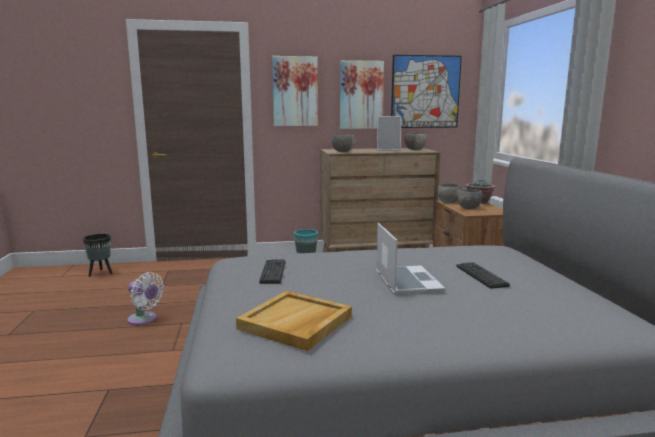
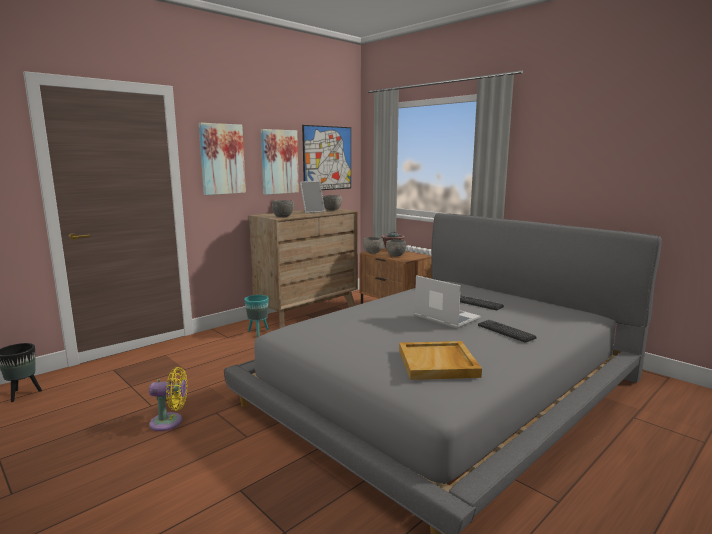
camera: 35 degrees left, 0 degrees up
(144, 320) = (170, 422): white fan -> yellow fan
(273, 272) = (343, 333): keyboard -> keyboard (506, 331)

